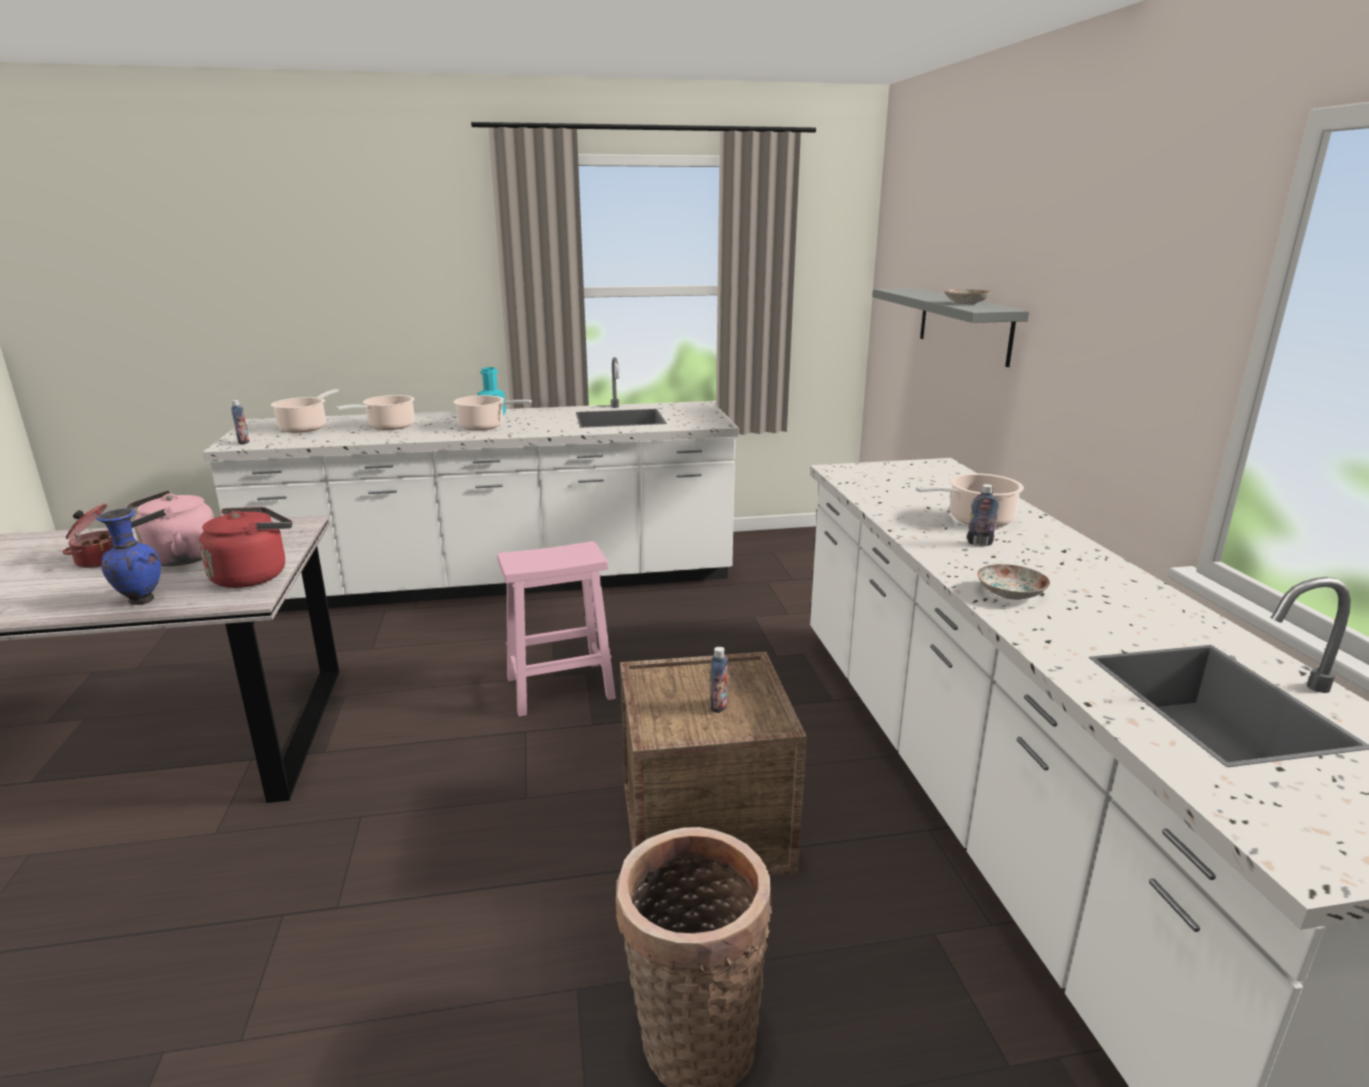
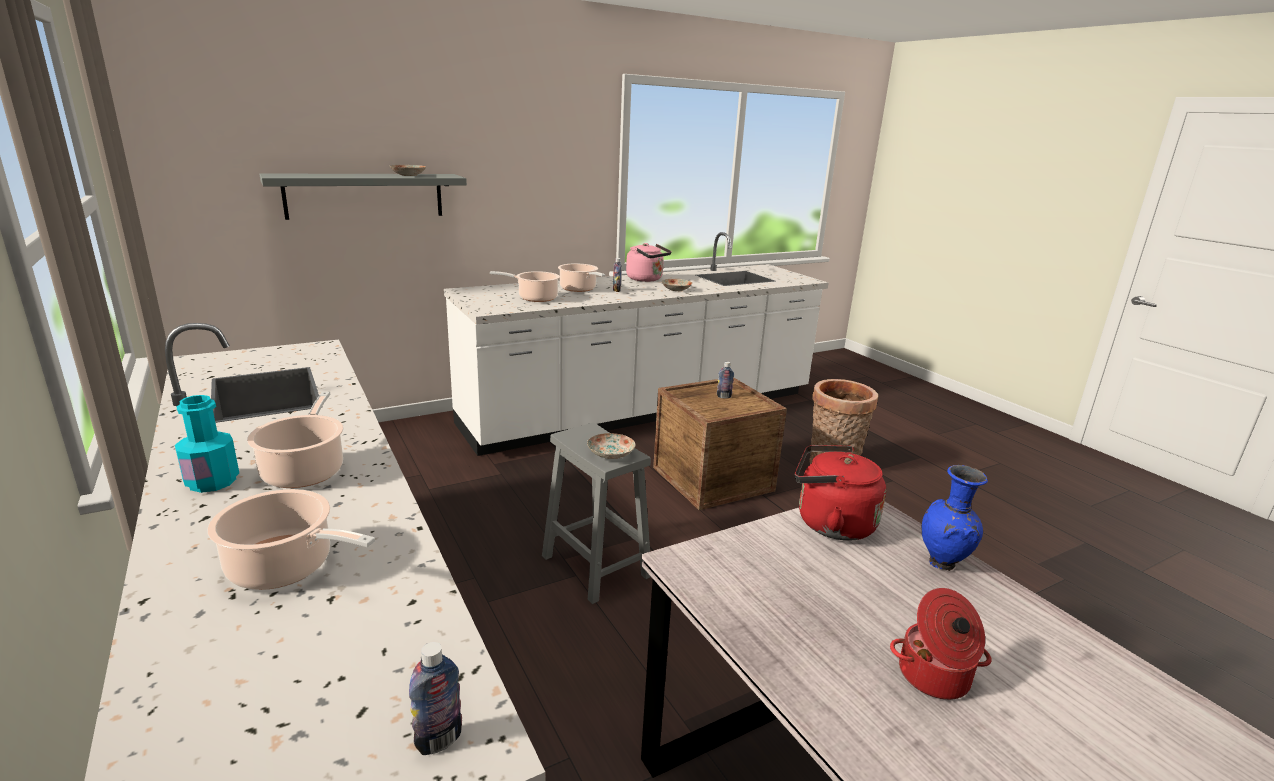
camera: 110 degrees left, 0 degrees up
(177, 559) = (857, 603): pink kettle -> pink kettle (646, 279)
(305, 427) = (269, 701): cooking pot -> cooking pot (535, 298)
(527, 558) = (611, 454): none -> plate
(562, 687) = (594, 565): pink stool -> grey stool

